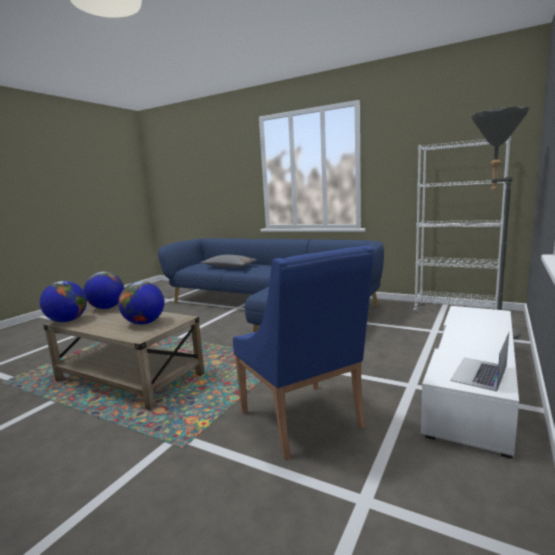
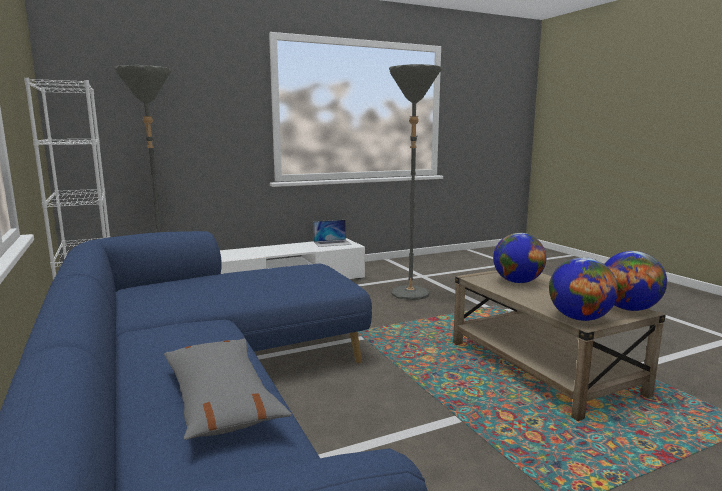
camera: 145 degrees left, 0 degrees up
(304, 420) = (410, 297): blue armchair -> grey floor lamp

